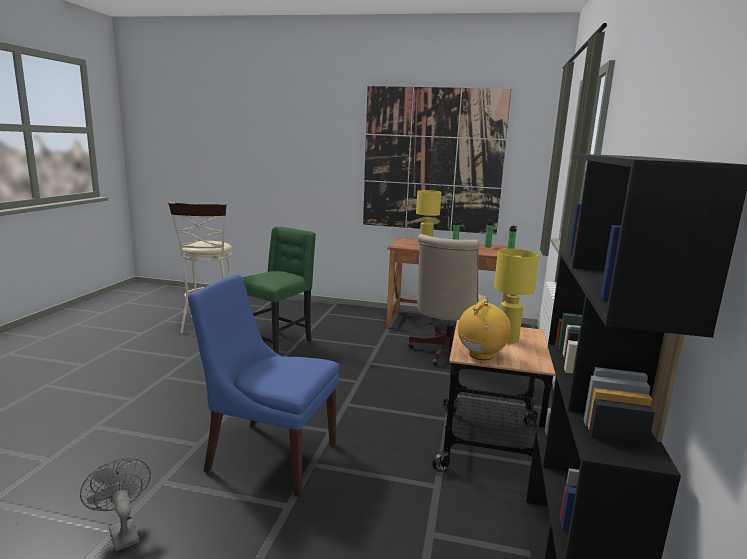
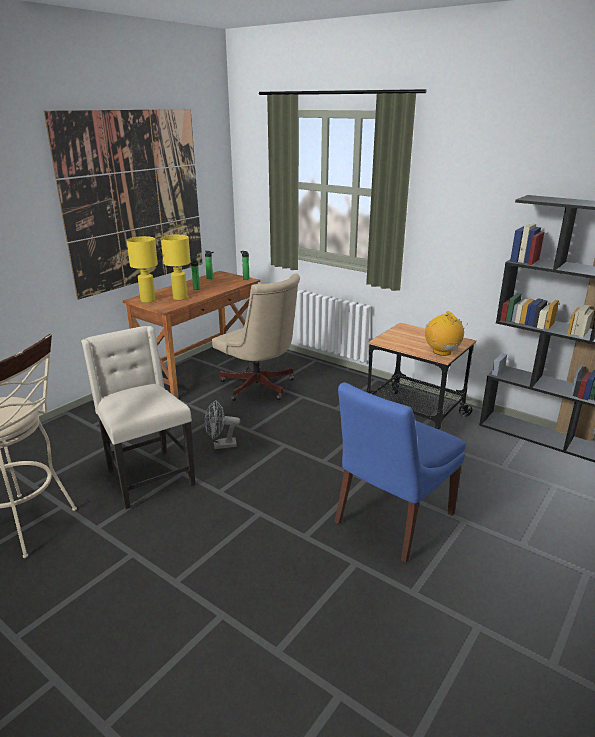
camera: 65 degrees left, 10 degrees up
(121, 532) = (481, 622): grey fan -> grey fan (221, 445)
(276, 343) = (148, 477): green chair -> beige chair
(507, 340) = (417, 337): yellow table lamp -> yellow table lamp (148, 301)

